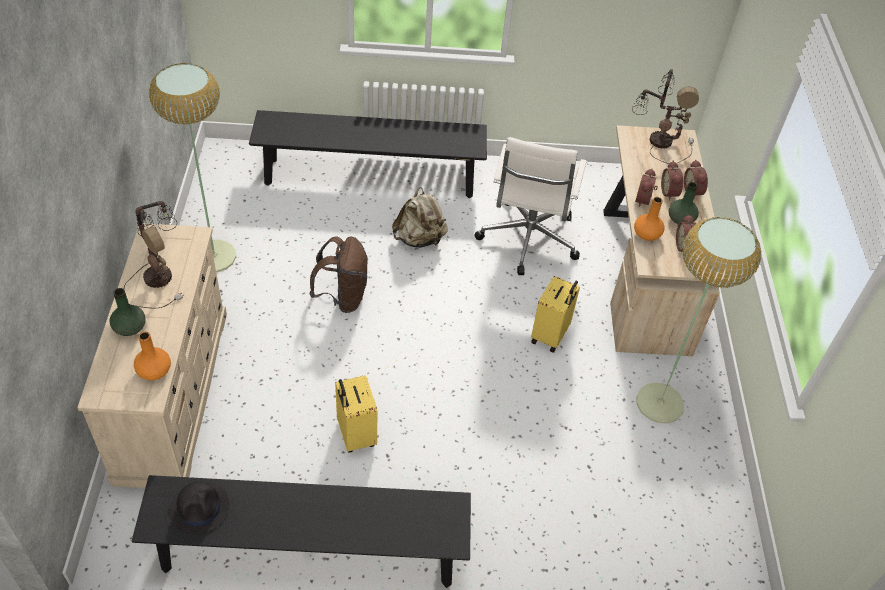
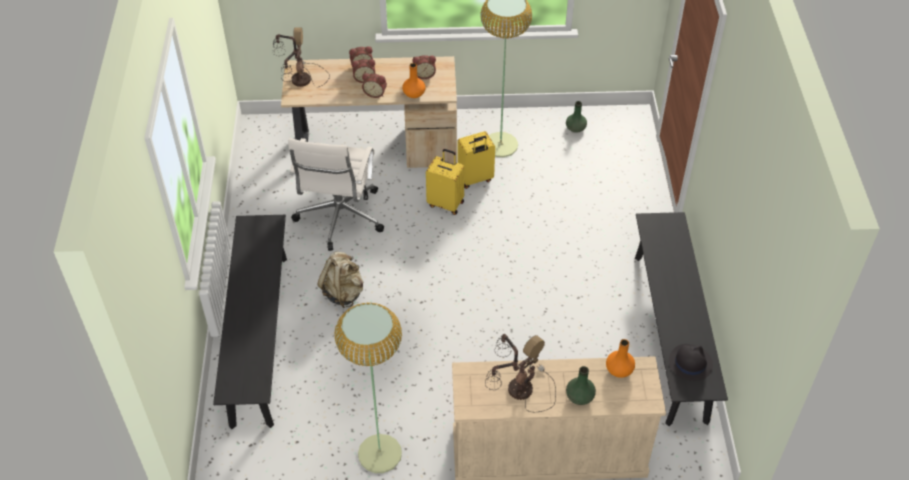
camera: 90 degrees left, 0 degrees up
(342, 297) = (422, 343): brown backpack -> none
(355, 435) = (564, 319): yellow suitcase -> yellow suitcase (475, 179)
(527, 240) = (339, 218): white office chair -> white office chair turned 90 degrees clockwise
(680, 220) = (395, 75): green vase -> green vase (576, 128)

